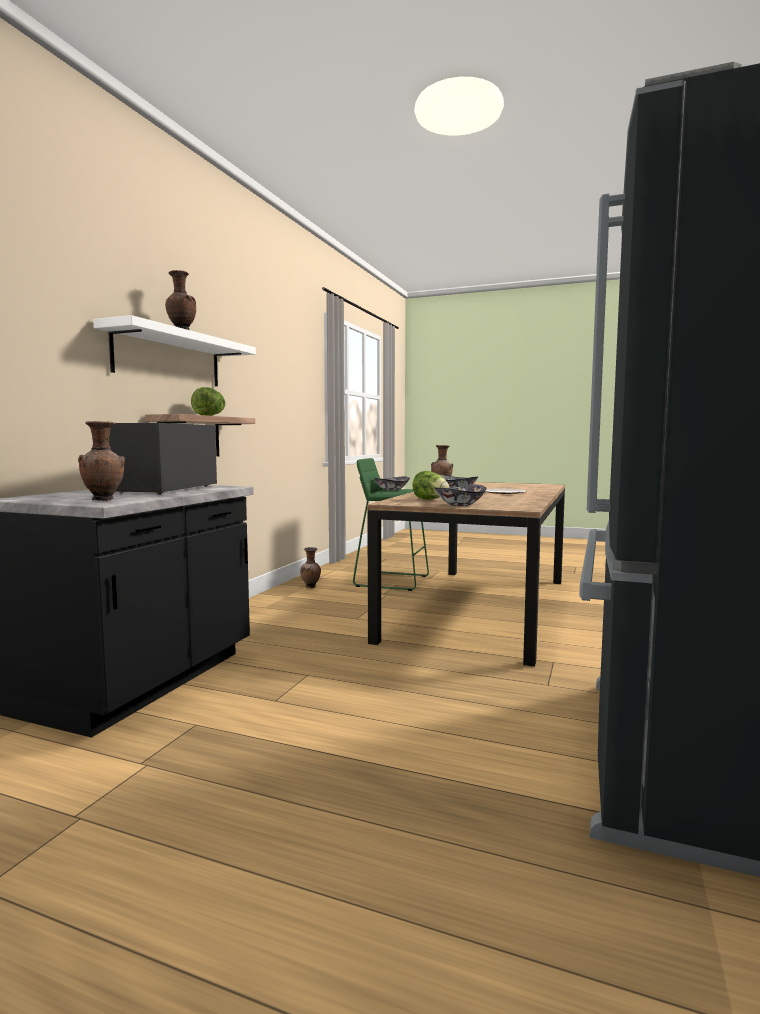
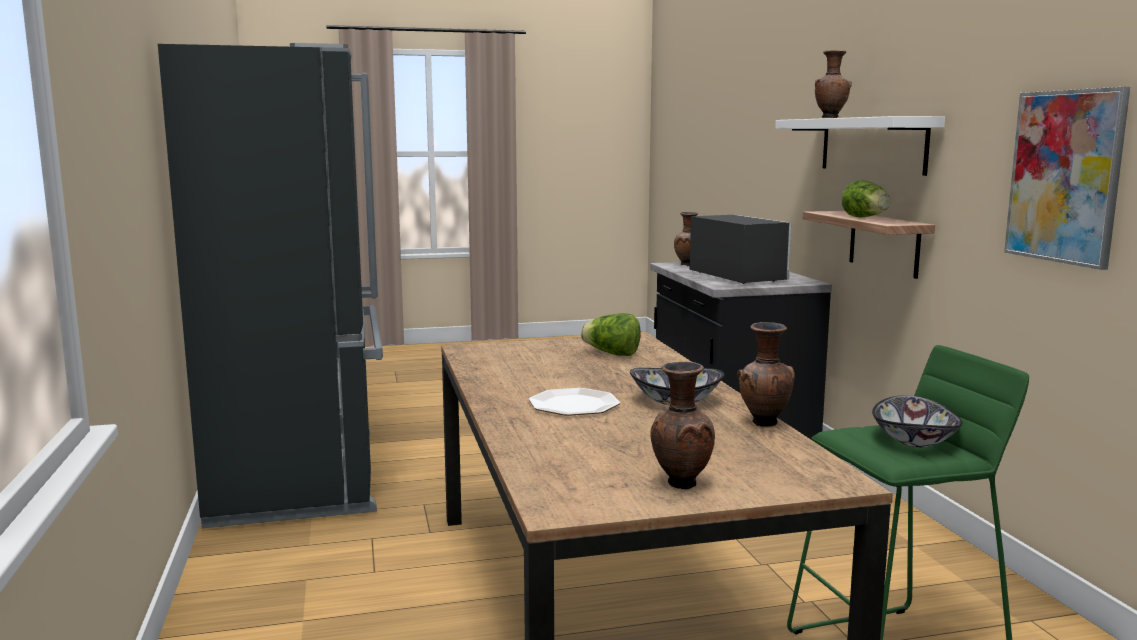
camera: 145 degrees right, 5 degrees up
(278, 390) = (1064, 176): none -> picture
(311, 587) = (951, 580): brown vase -> brown vase (679, 484)
(460, 505) = (548, 346): bowl -> none

